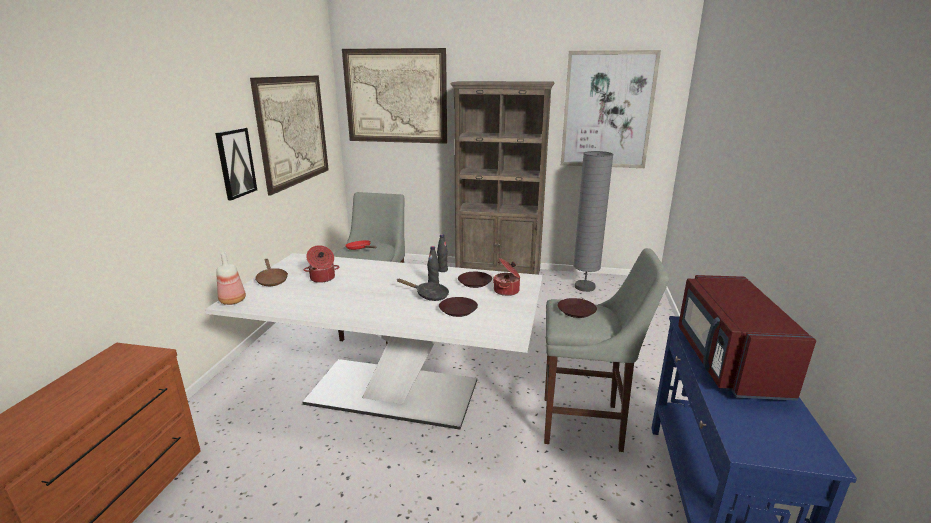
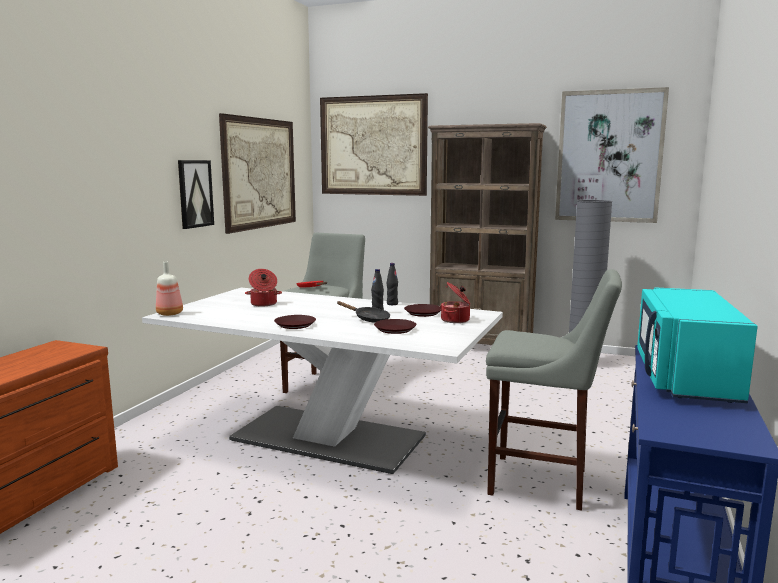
camera: 10 degrees right, 10 degrees down
(272, 280) = (212, 303): brown frying pan -> none
(576, 311) = (527, 338): brown plate -> brown plate (294, 325)
(727, 361) = (684, 377): red microwave -> turquoise microwave

